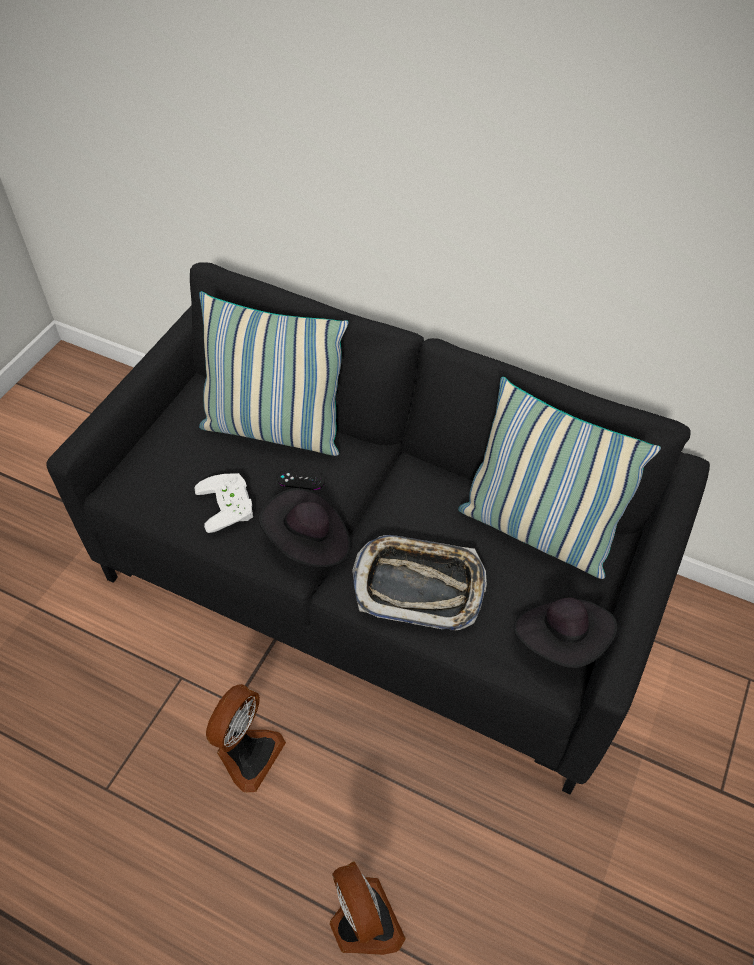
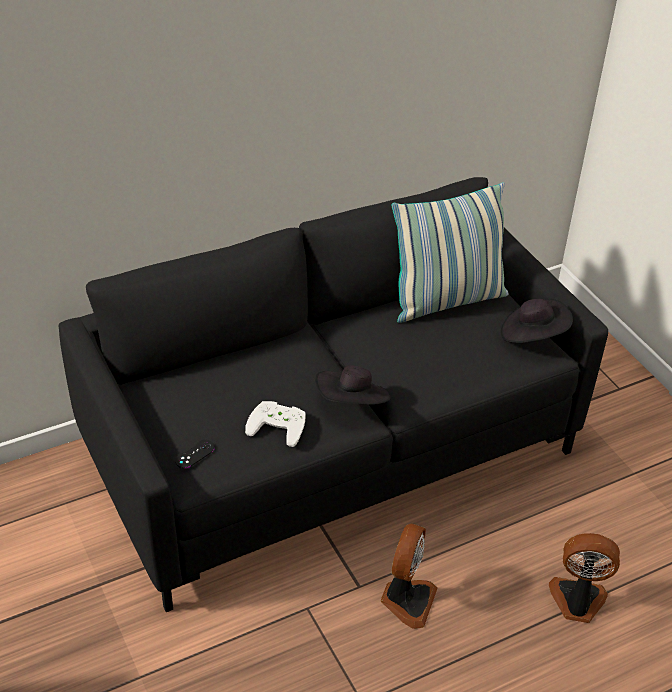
camera: 55 degrees left, 10 degrees down
(247, 754) = (406, 600): fan -> fan turned 45 degrees clockwise
(274, 429) = (233, 368): pillow -> none
(301, 480) = (295, 378): black game controller -> black game controller (195, 454)
(419, 586) = (439, 371): tray -> none

